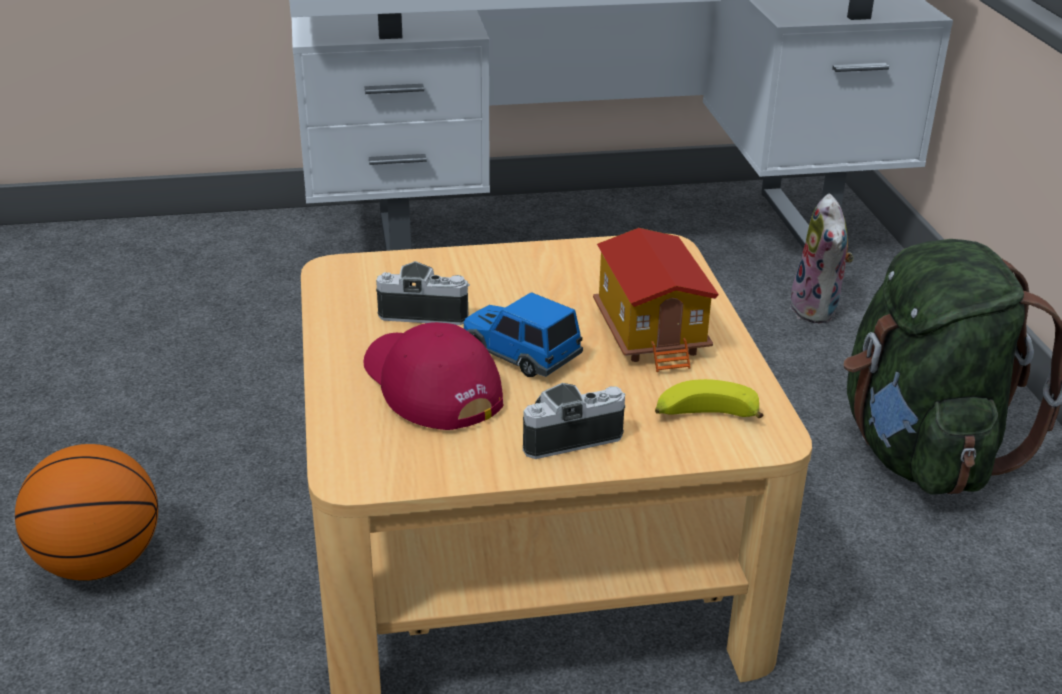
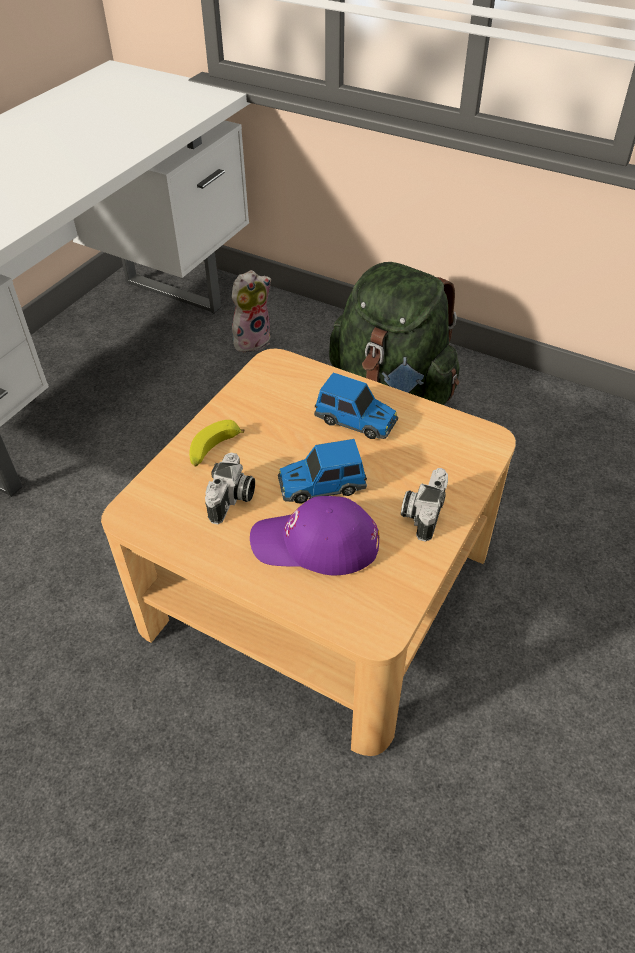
camera: 50 degrees left, 15 degrees up
(99, 563) = (113, 823): basketball -> none
(425, 312) = (232, 500): camera -> camera turned 150 degrees clockwise
(429, 385) = (315, 543): red cap -> purple cap
(652, 333) = (356, 421): toy house -> toy car
(704, 417) = (451, 450): banana -> banana (214, 450)
(818, 310) = (252, 340): plush toy -> plush toy turned 75 degrees counterclockwise

